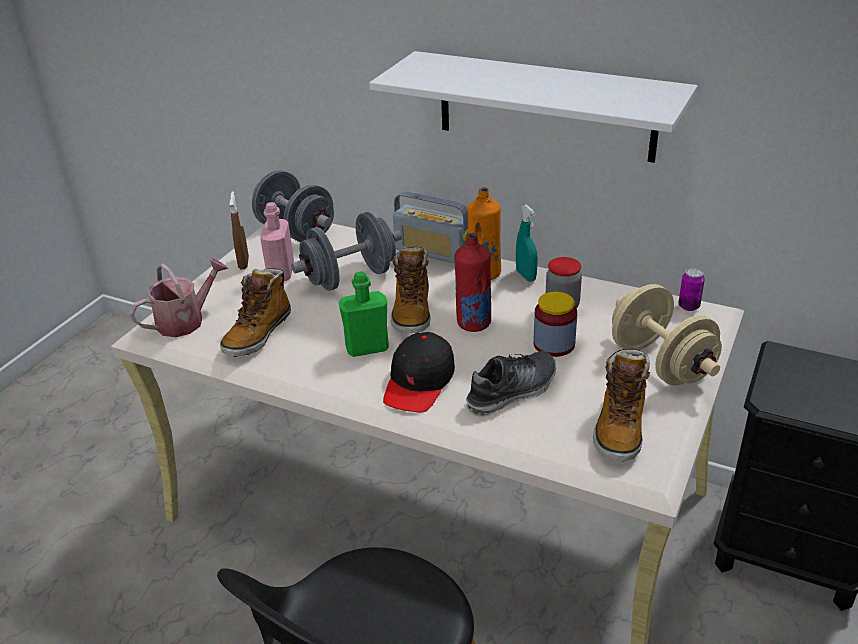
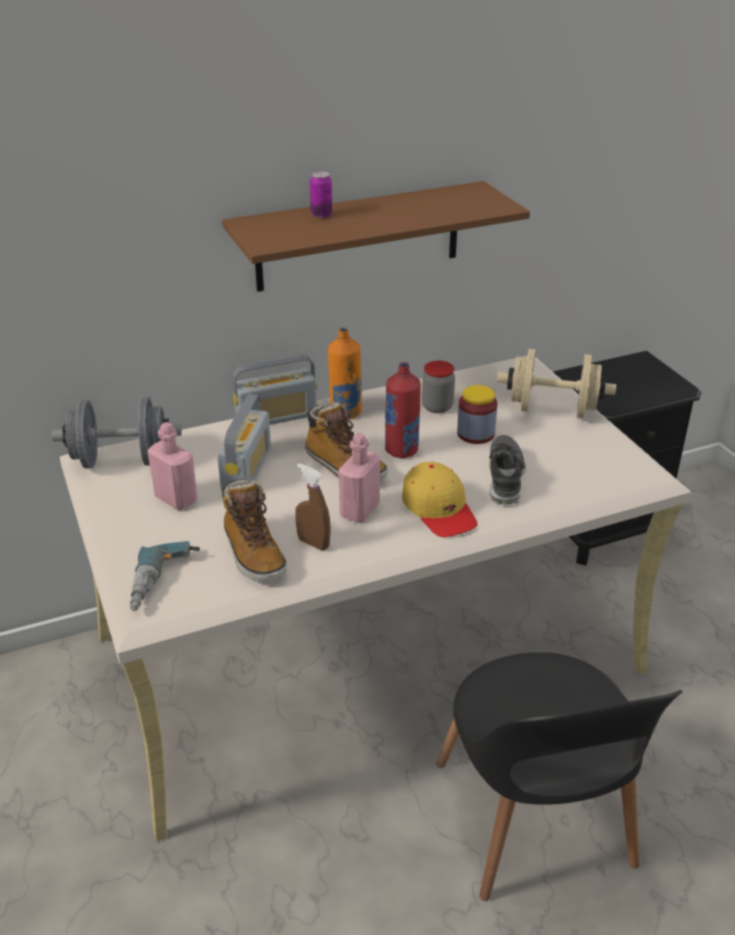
camera: 50 degrees left, 0 degrees up
(186, 320) = (164, 584): watering can -> power drill
(243, 263) = (123, 511): brown spray bottle -> brown spray bottle (313, 543)
(350, 278) = (247, 470): grey dumbbell -> radio
(367, 348) = (359, 510): green bottle -> pink bottle
(419, 382) = (439, 509): black cap -> yellow cap
(526, 275) = (376, 399): turquoise spray bottle -> none
(545, 106) = (358, 236): white shelf -> brown shelf
(619, 427) = (596, 460): boot -> none
(688, 306) = (508, 366): can -> can (321, 215)

